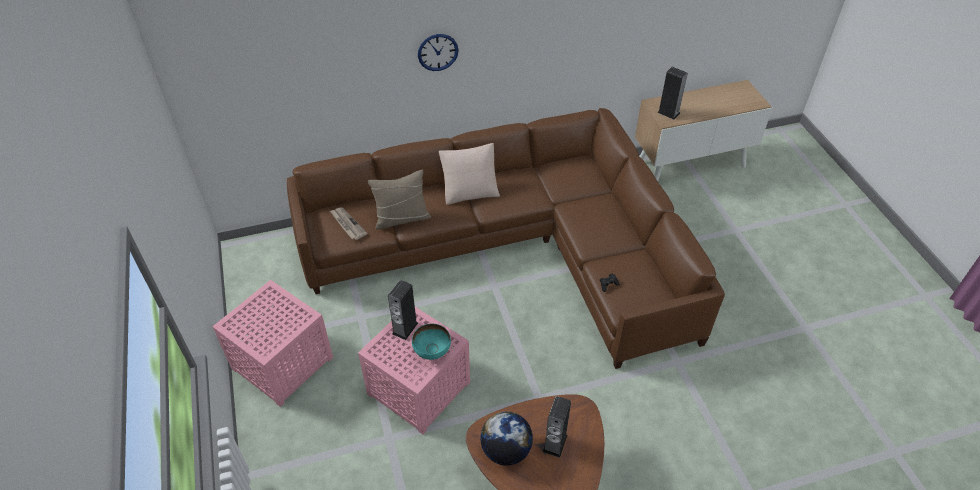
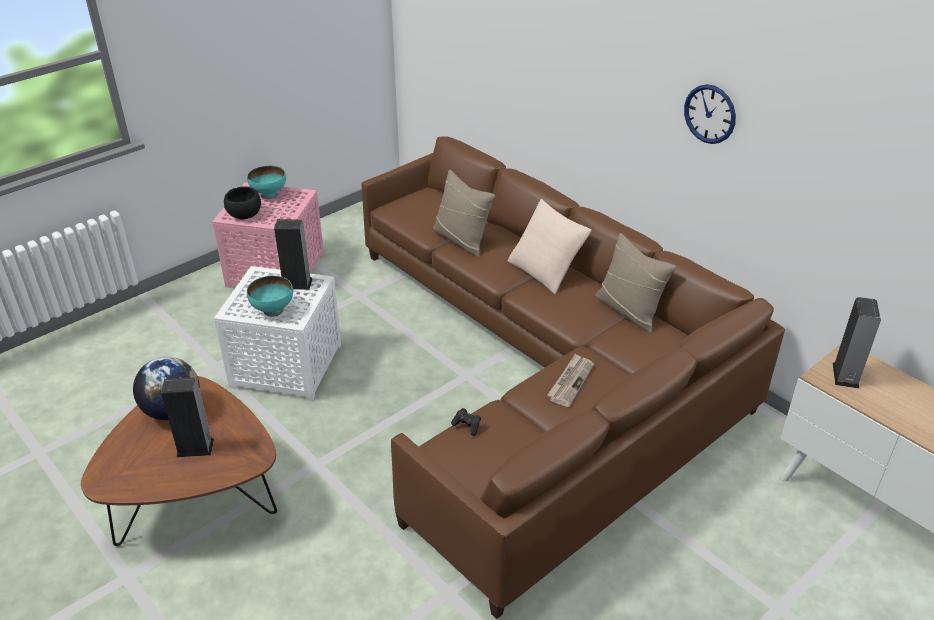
camera: 65 degrees right, 10 degrees down
(251, 313) = (269, 194): none -> turquoise bowl
(271, 339) = (244, 215): none -> black bowl
(347, 224) = (425, 210): newspaper -> newspaper (570, 381)
(418, 387) = (288, 364): pink side table -> white side table
(437, 52) = (601, 85): wall clock -> wall clock (710, 114)
(537, 171) = (629, 311): none -> beige pillow

